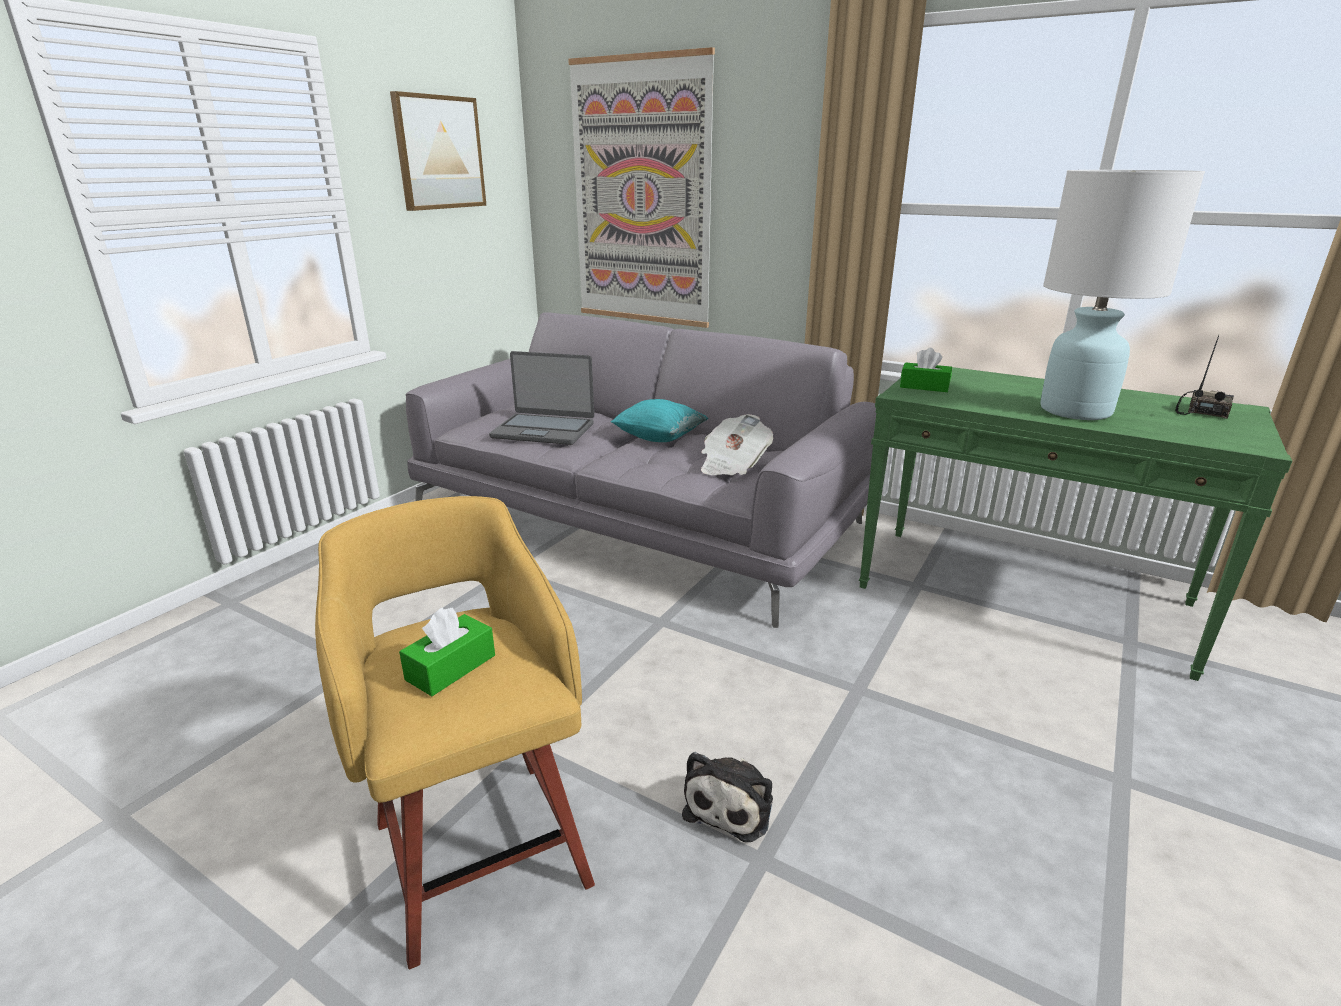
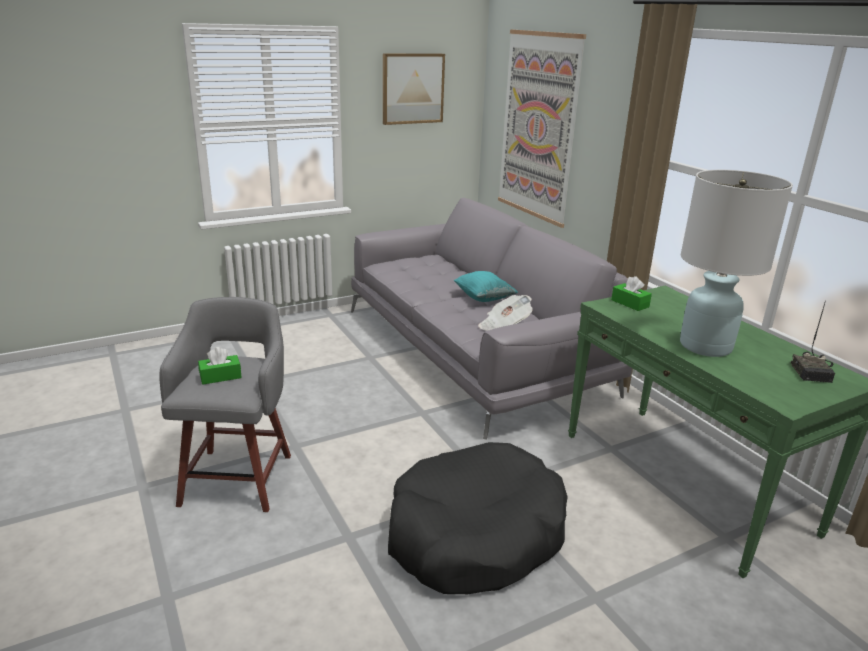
camera: 30 degrees right, 0 degrees up
(480, 846) = (238, 477): yellow stool -> grey stool
(544, 430) = (421, 276): laptop -> none
(731, 804) = (361, 509): plush toy -> none
(911, 766) = (475, 535): none -> black dog bed
(1202, 411) = (813, 373): radio -> radio turned 120 degrees clockwise

